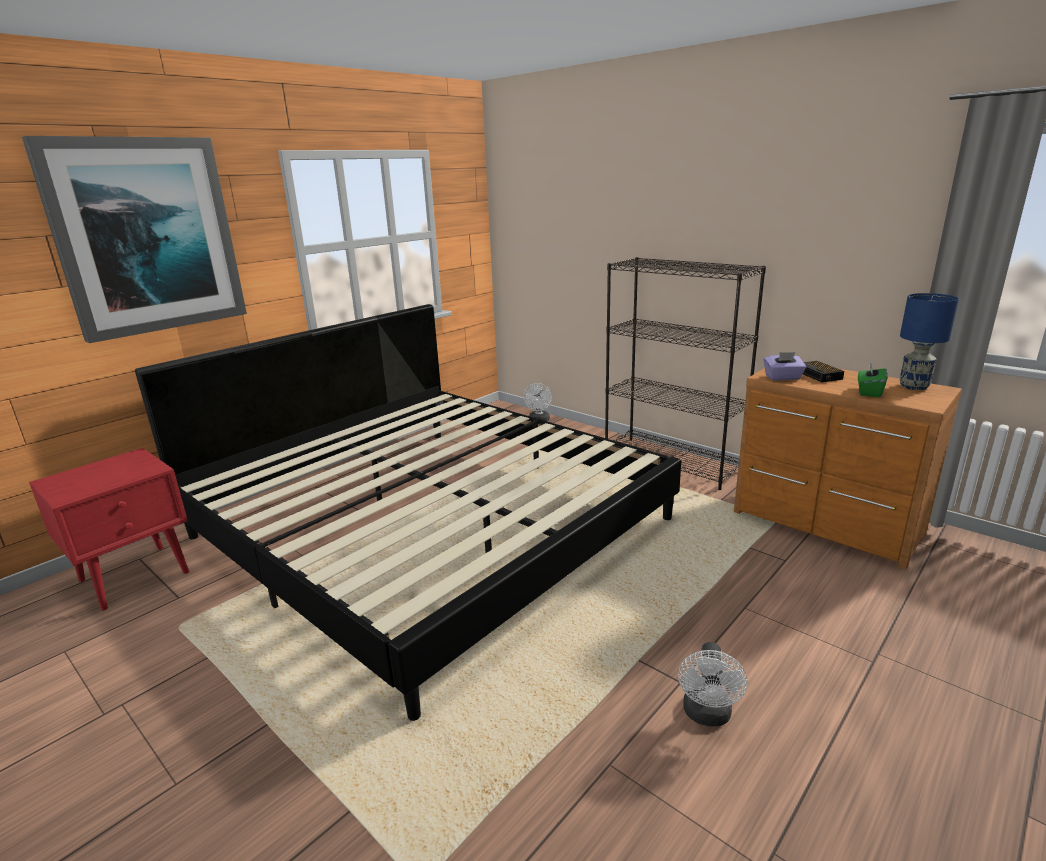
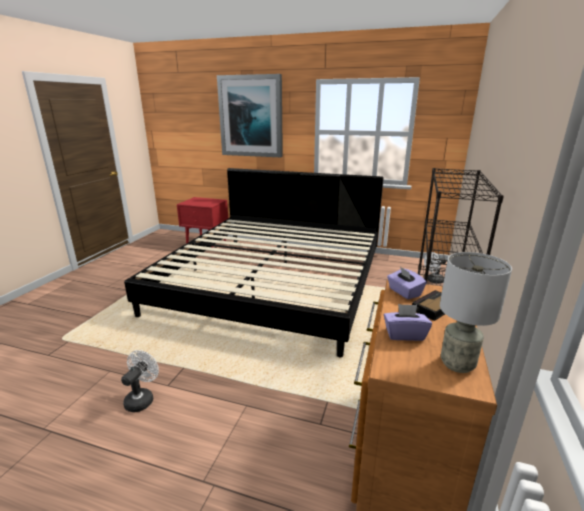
camera: 65 degrees right, 0 degrees up
(707, 715) = (142, 398): white fan -> white fan turned 120 degrees clockwise
(869, 392) = (404, 334): green tissue box -> purple tissue box
(913, 386) = (456, 363): blue table lamp -> grey table lamp

